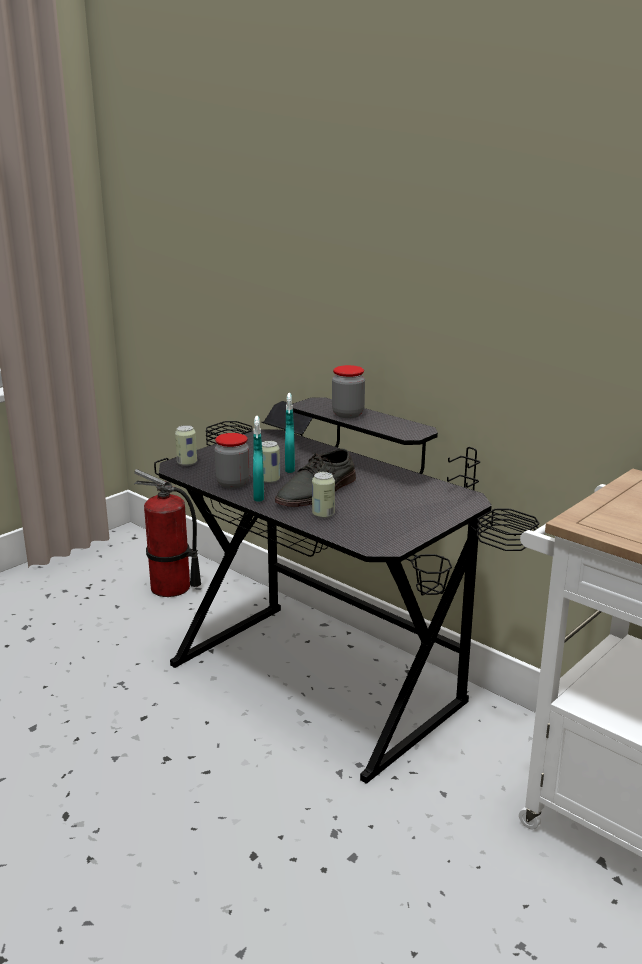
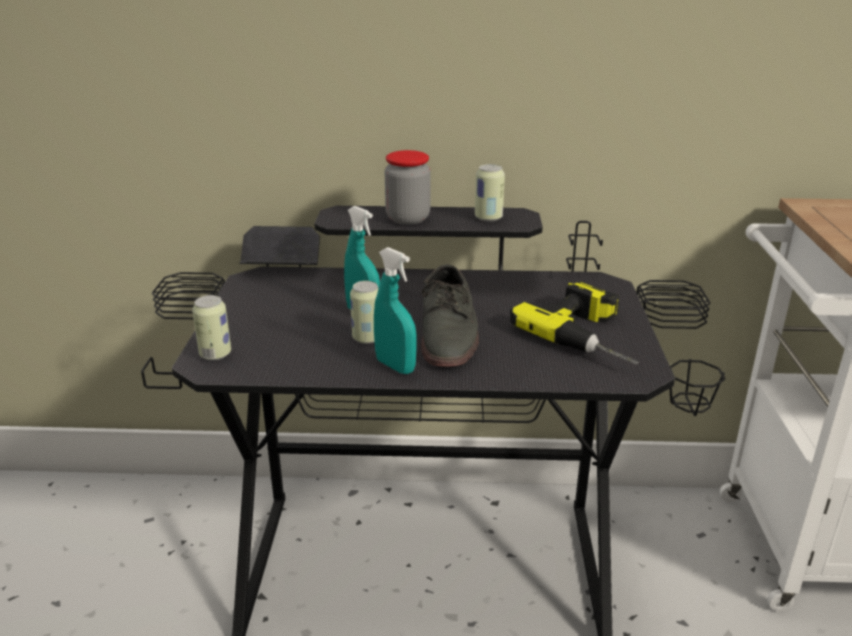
camera: 40 degrees left, 5 degrees up
(171, 588) = (110, 537): fire extinguisher -> none
(233, 483) = (330, 360): jar -> none
(323, 514) = (509, 359): can -> can (488, 218)
(397, 521) = (593, 335): none -> power drill

